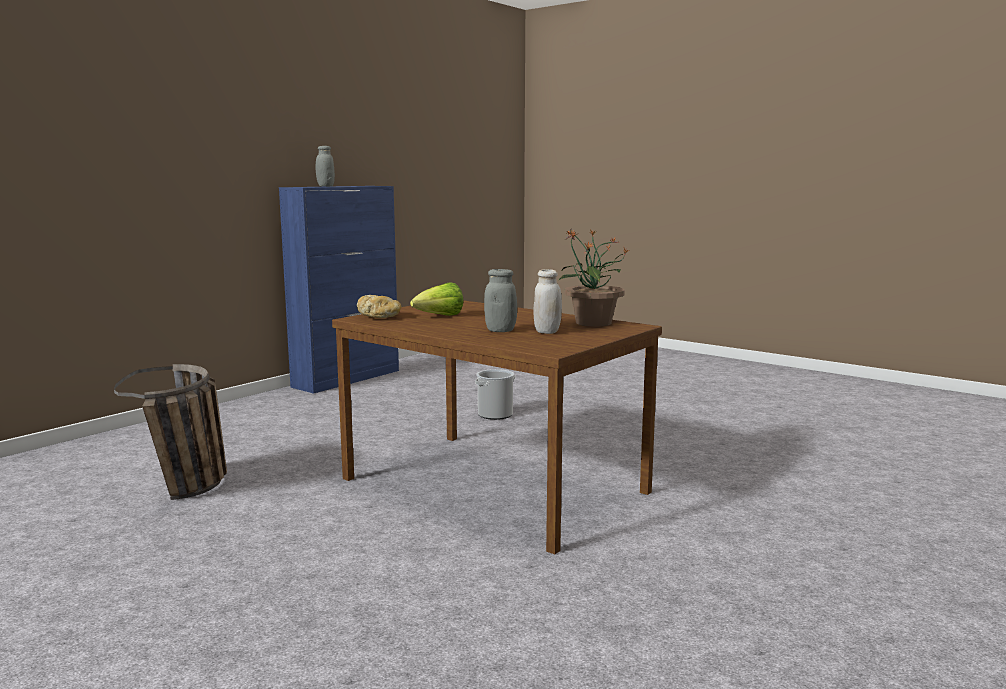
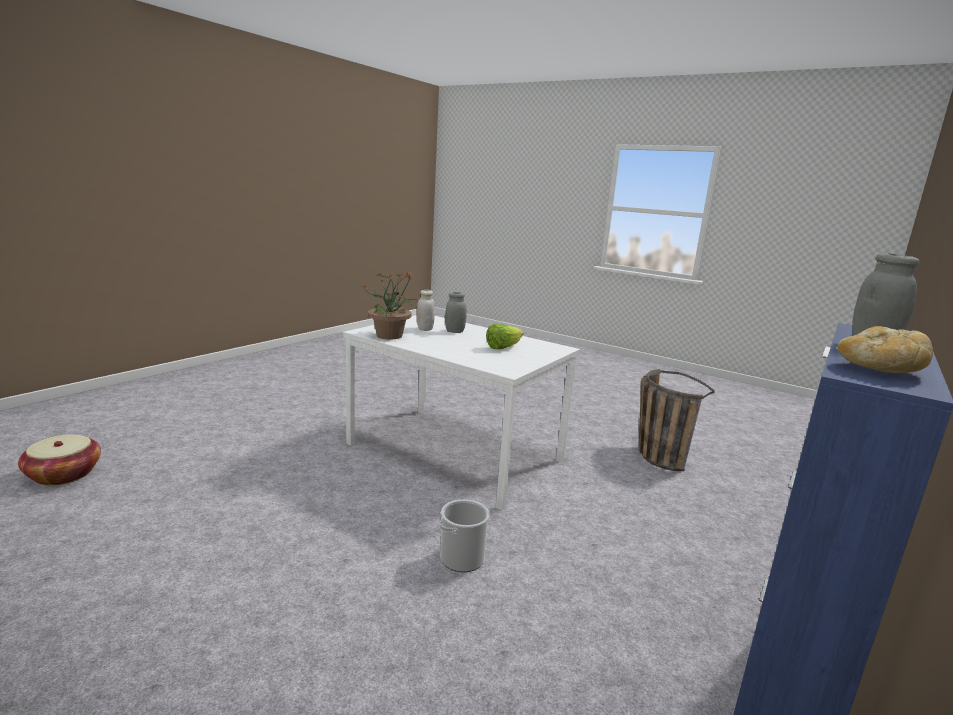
camera: 175 degrees right, 5 degrees up
(380, 317) = (547, 348): bread -> bread (880, 370)
(496, 485) = (452, 452): brown dining table -> white dining table
(922, 455) = (64, 475): none -> basket

